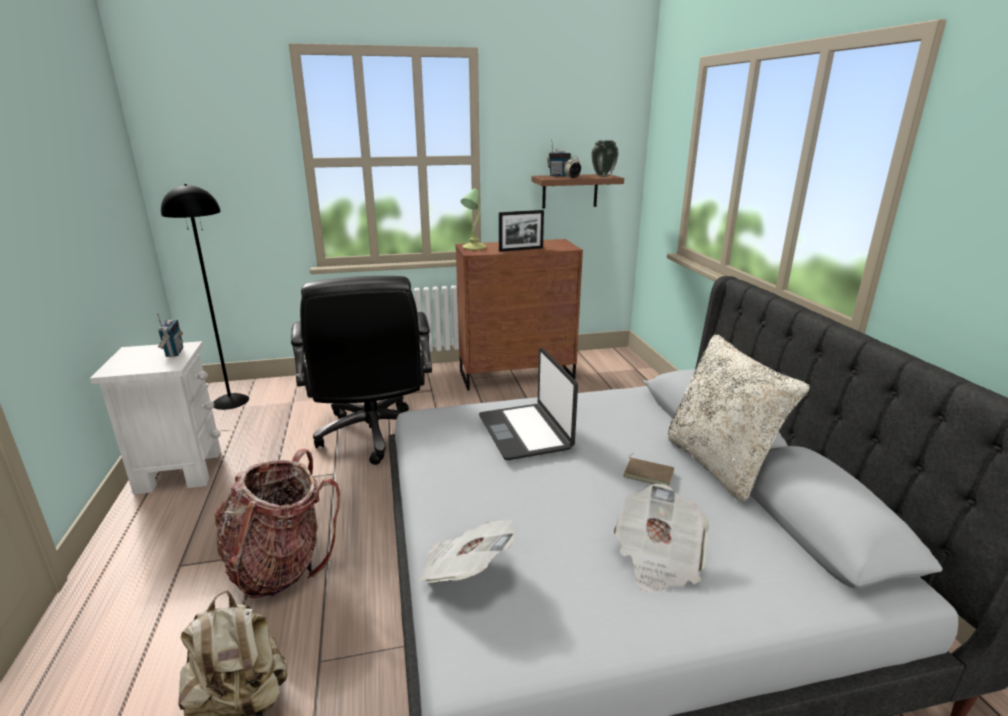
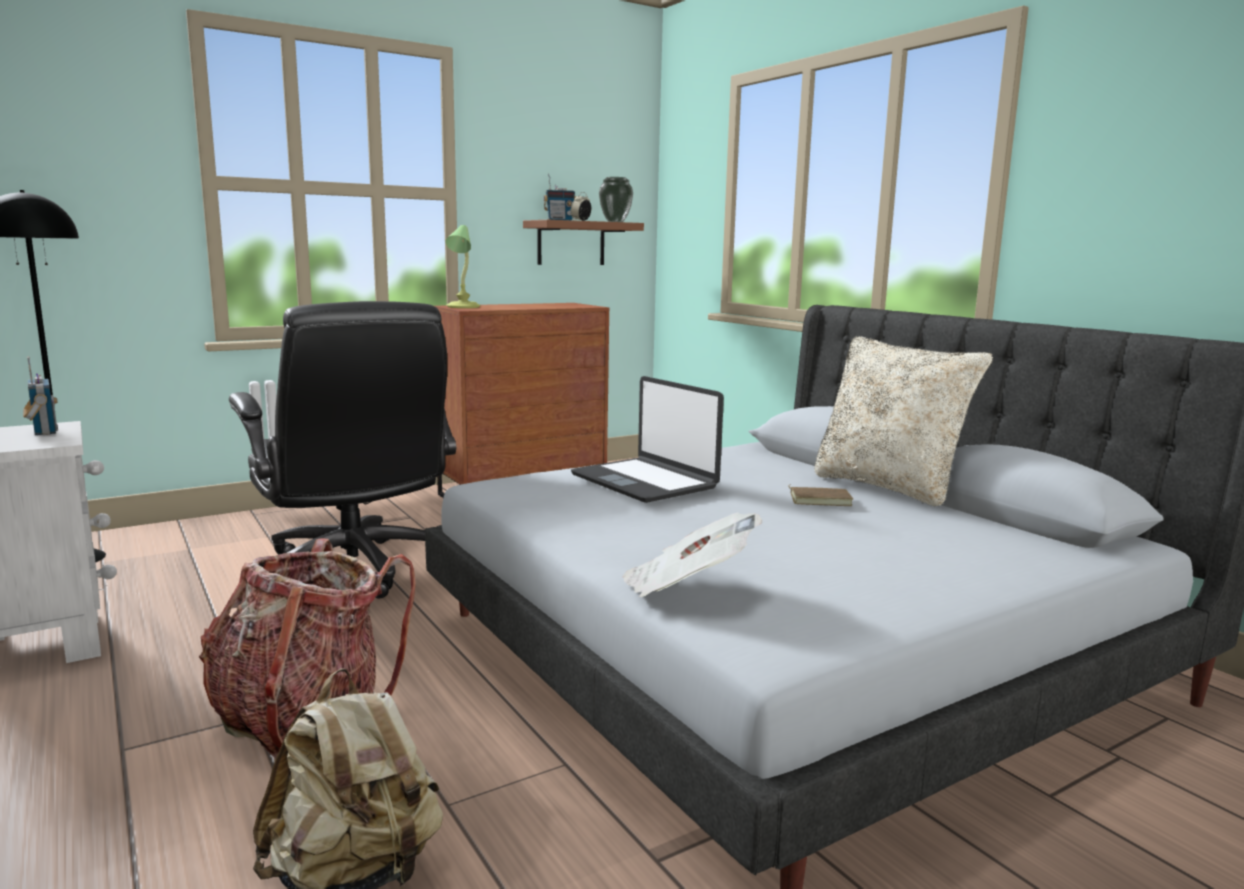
camera: 20 degrees left, 10 degrees down
(521, 249) = (529, 307): picture frame -> none
(658, 558) = (892, 553): newspaper -> none

